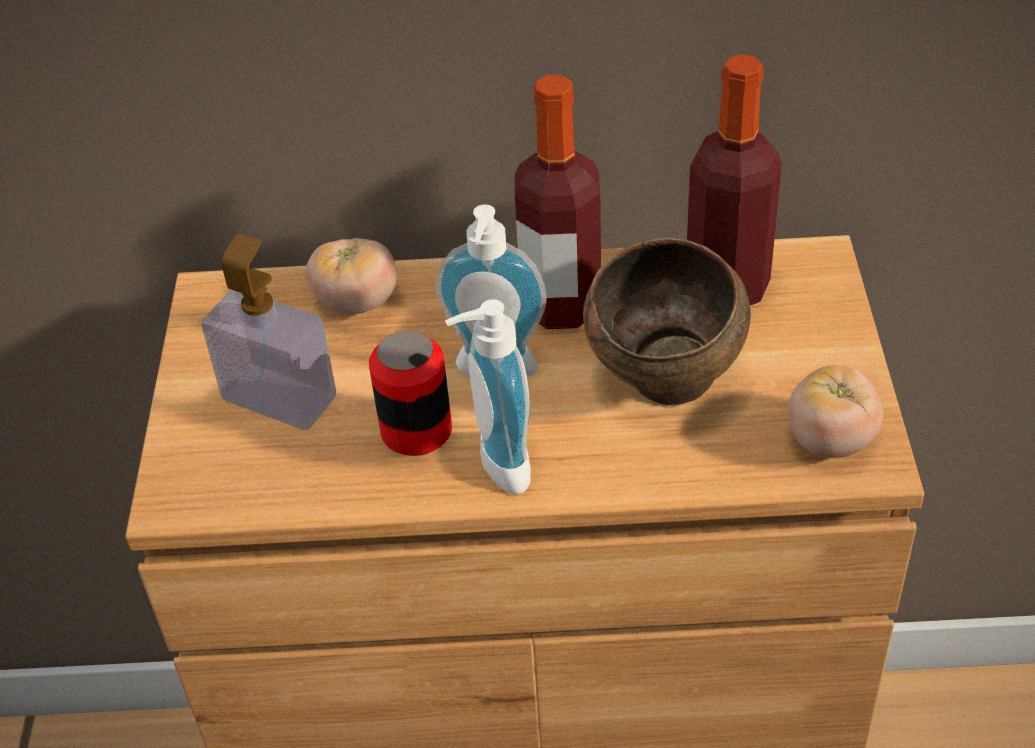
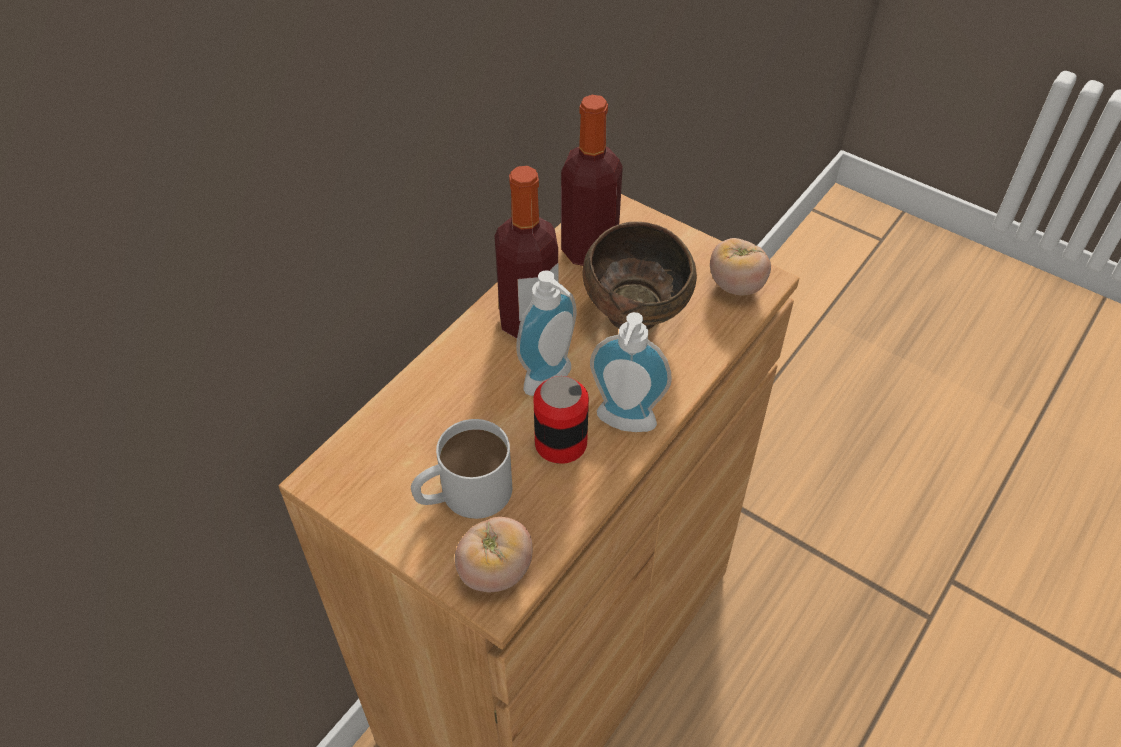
camera: 55 degrees left, 5 degrees up
(279, 398) = (463, 494): soap dispenser -> white mug
(356, 302) = (419, 409): tomato -> tomato (495, 571)

